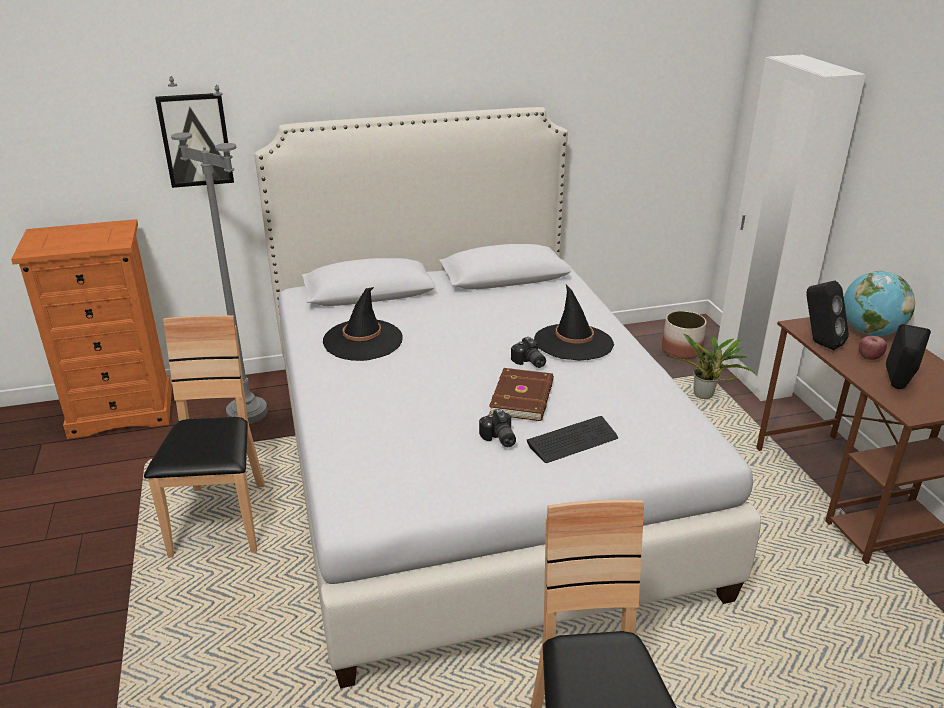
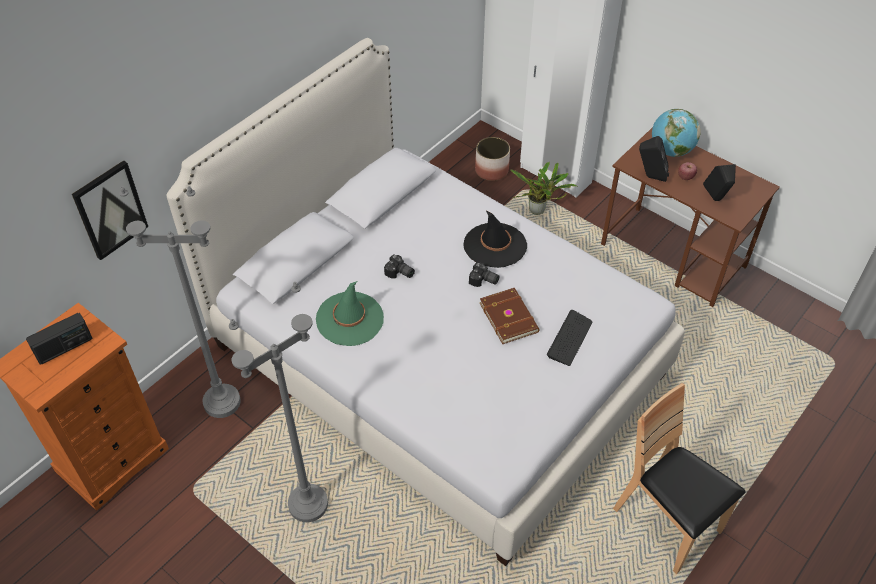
camera: 35 degrees left, 20 degrees up
(86, 236) = (64, 347): none -> radio
(221, 521) = (308, 504): brown chair -> grey floor lamp
(363, 340) = (350, 319): black hat -> green hat
(498, 439) = (527, 362): camera -> camera (399, 273)

